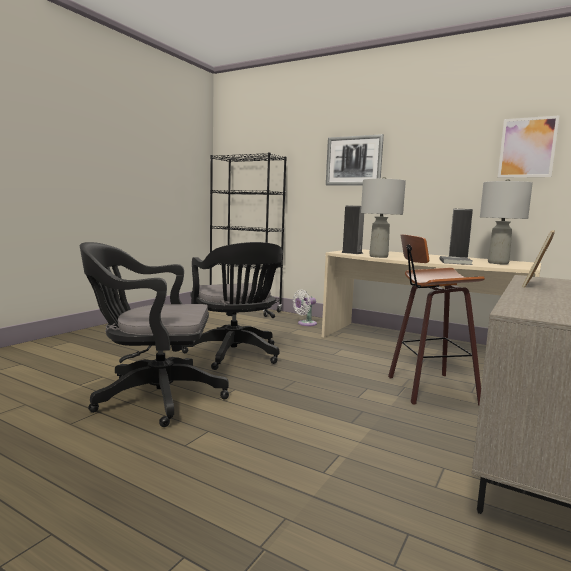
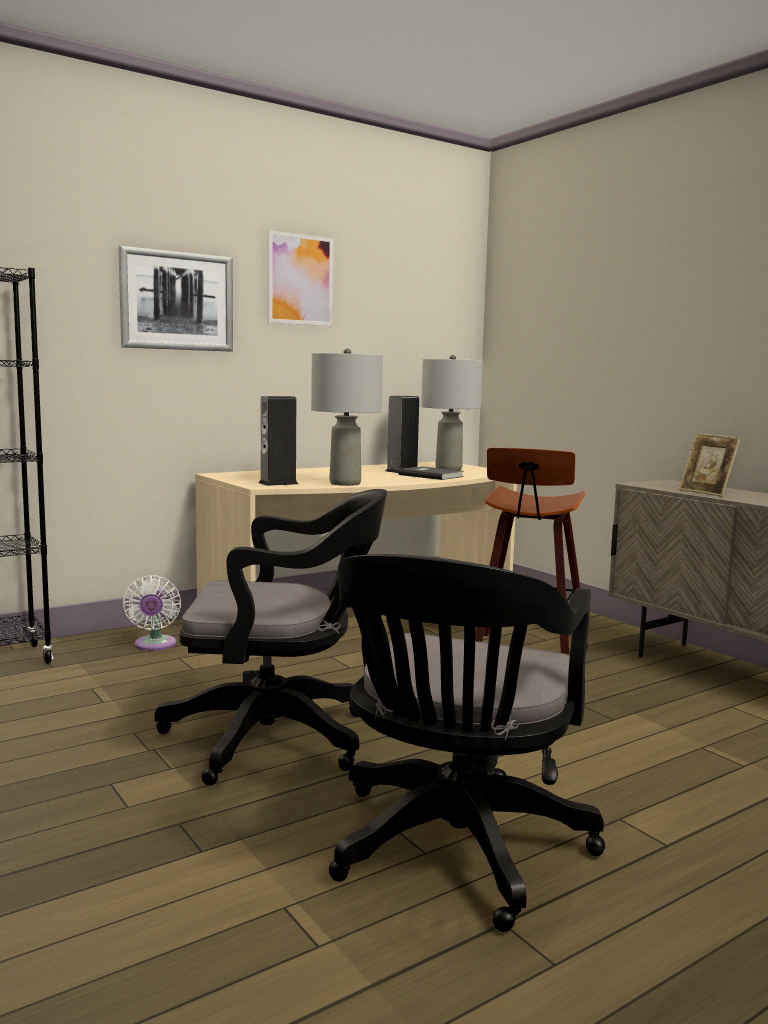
camera: 65 degrees left, 0 degrees up
(527, 147) = (420, 307): picture -> picture (300, 279)

